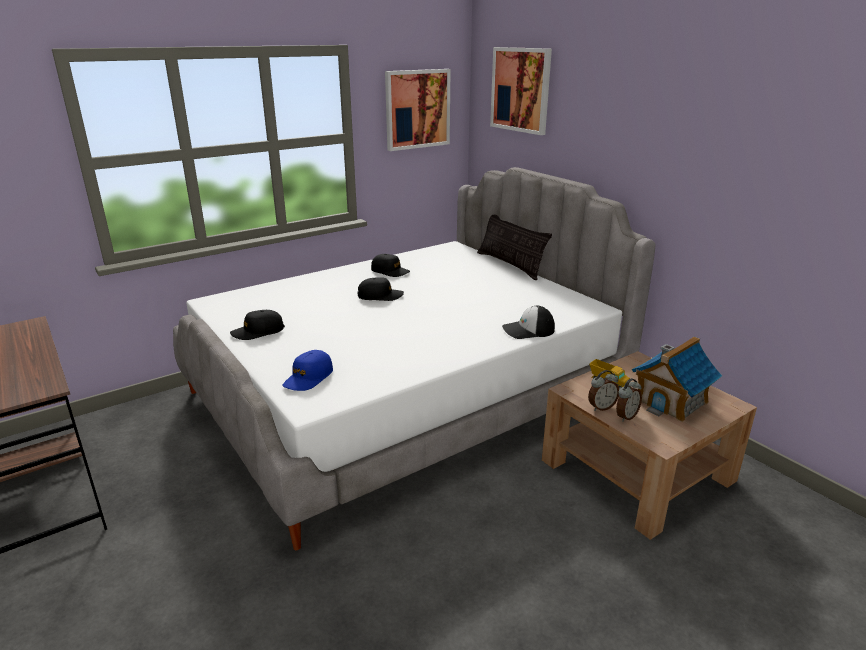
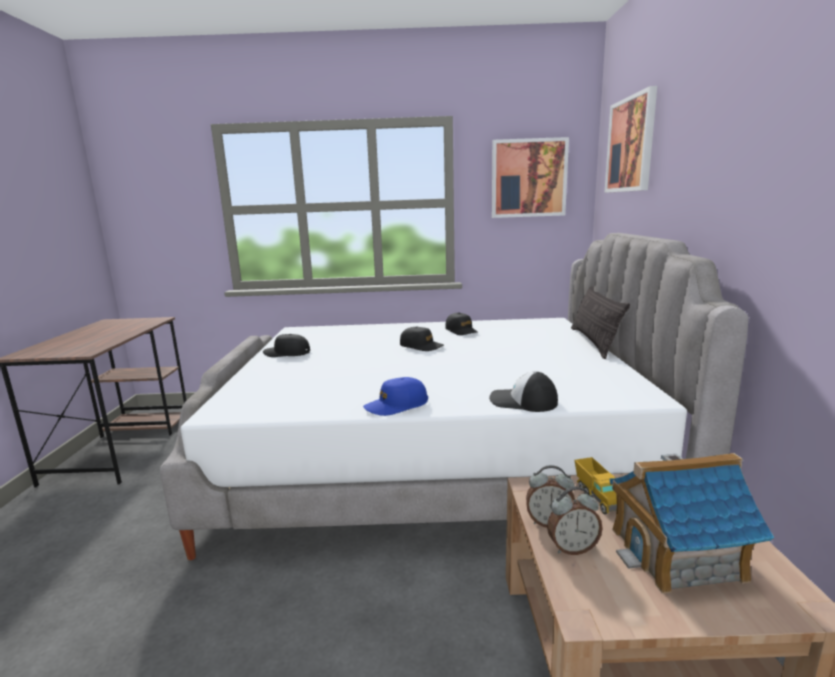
camera: 35 degrees right, 10 degrees down
(308, 378) = (258, 392): blue cap -> blue cap (396, 405)

